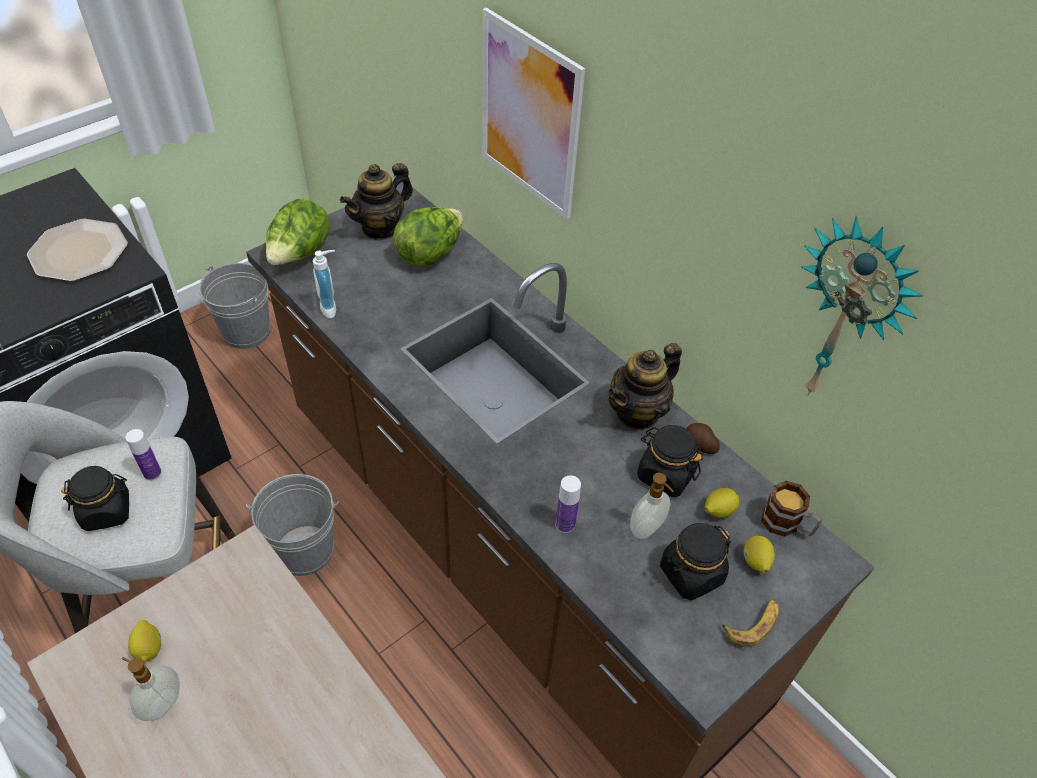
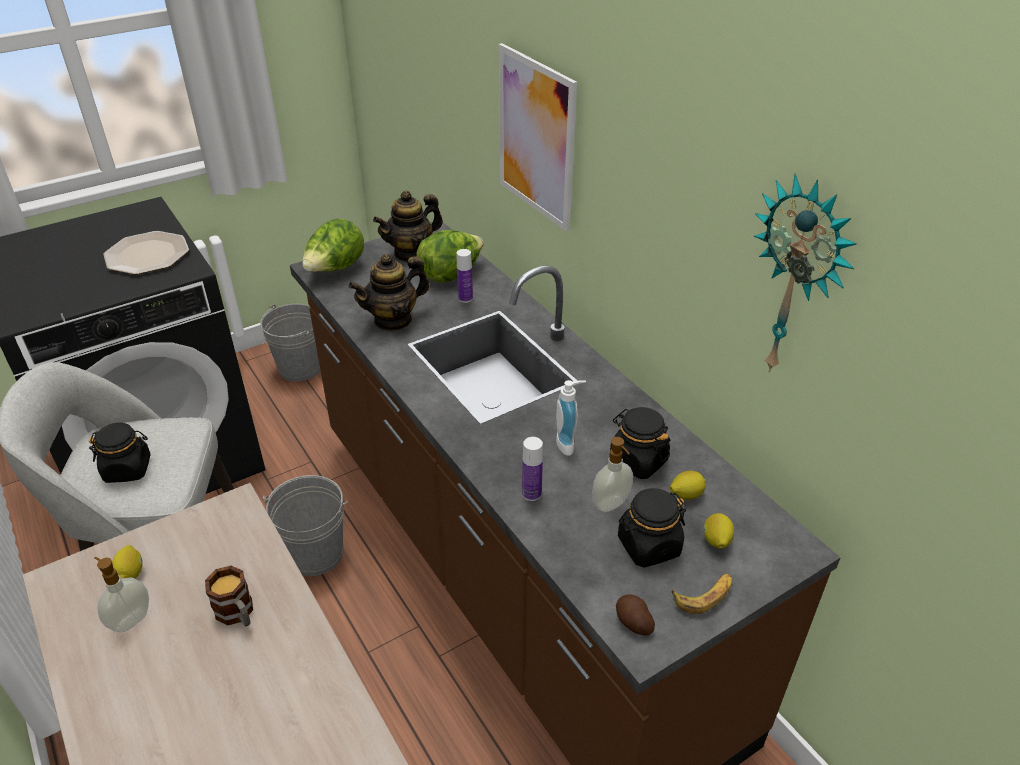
camera: 10 degrees right, 10 degrees down
(152, 473) = (175, 443): bottle -> bottle (465, 298)
(332, 307) = (353, 309): soap dispenser -> soap dispenser (569, 444)
(638, 412) = (620, 408): teapot -> teapot (393, 320)
(699, 445) = (676, 439): potato -> potato (633, 622)
(787, 525) = (754, 513): mug -> mug (238, 614)

